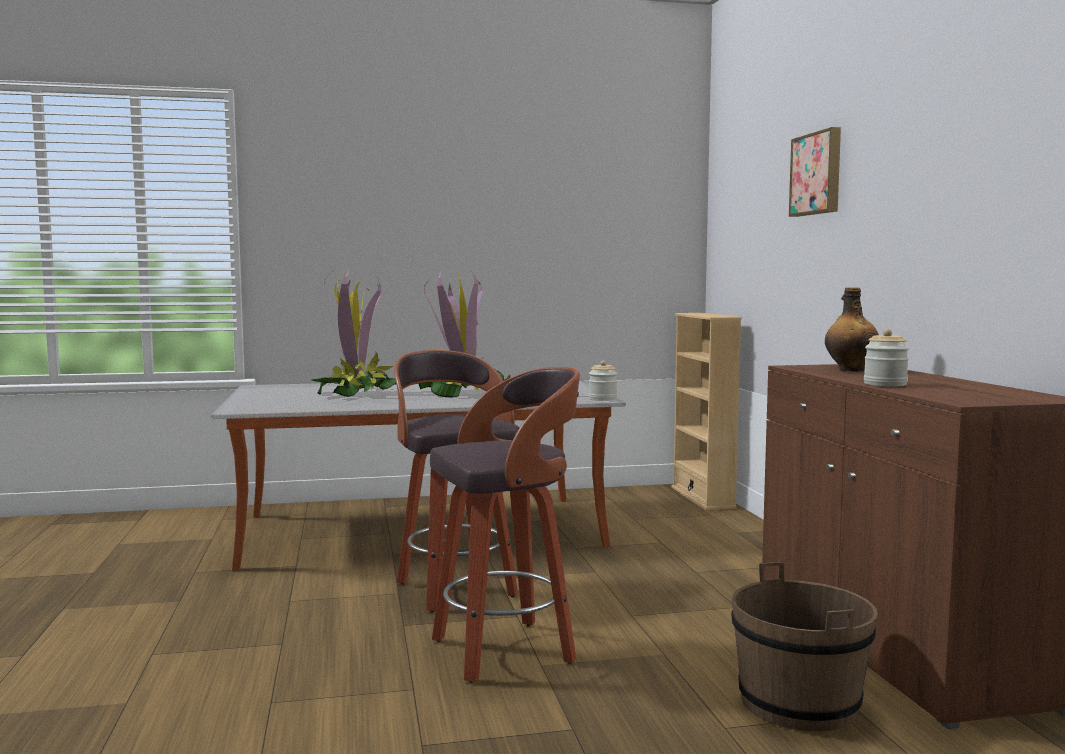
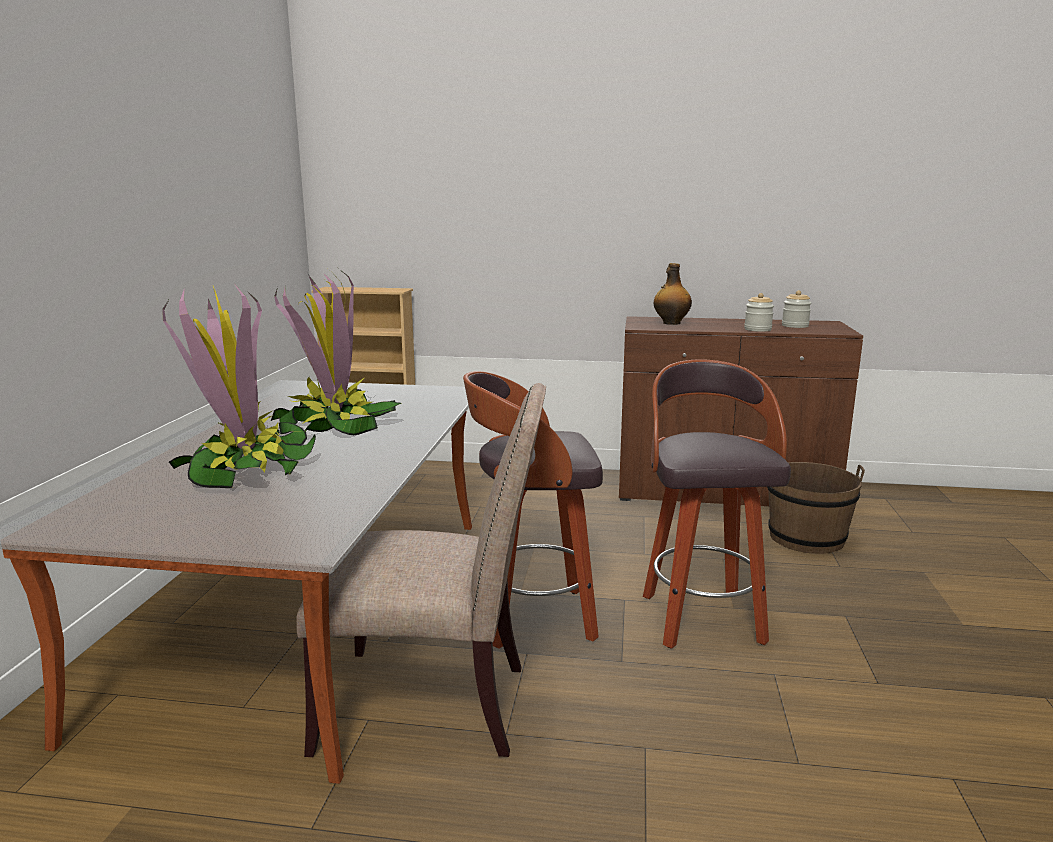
camera: 70 degrees left, 10 degrees up
(317, 578) = (434, 704): none -> beige chair
(602, 398) = (457, 390): jar -> jar (795, 326)
(818, 174) = (530, 162): picture -> none

